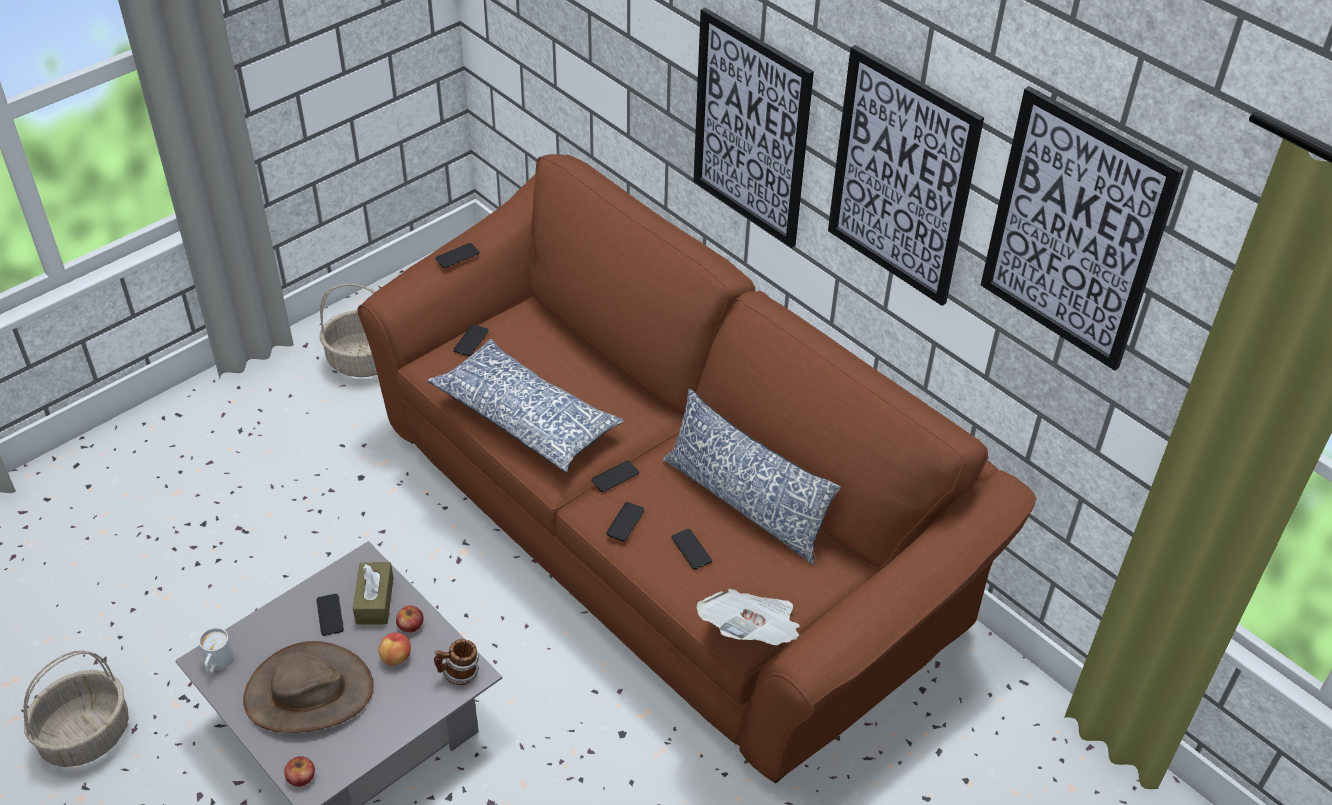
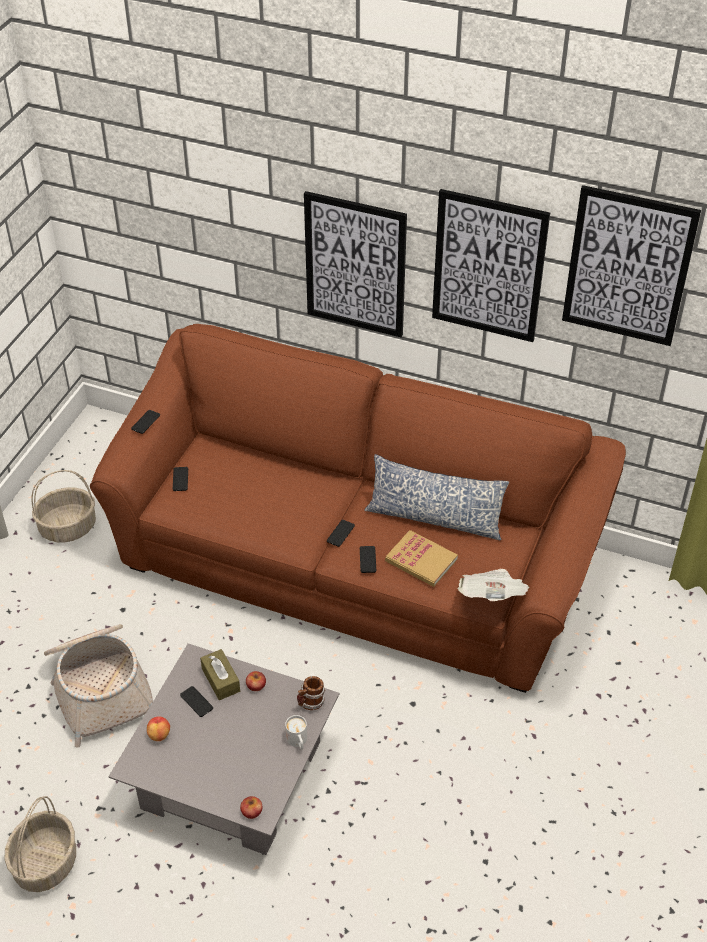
camera: 25 degrees left, 0 degrees up
(217, 664) = (141, 766): white mug -> white mug (298, 742)
(277, 557) = (100, 687): none -> basket
(308, 693) = (218, 757): brown hat -> none
(396, 657) = (261, 710): apple -> apple (159, 735)
(526, 416) = (254, 516): pillow -> none
(691, 549) = (421, 560): phone -> book

